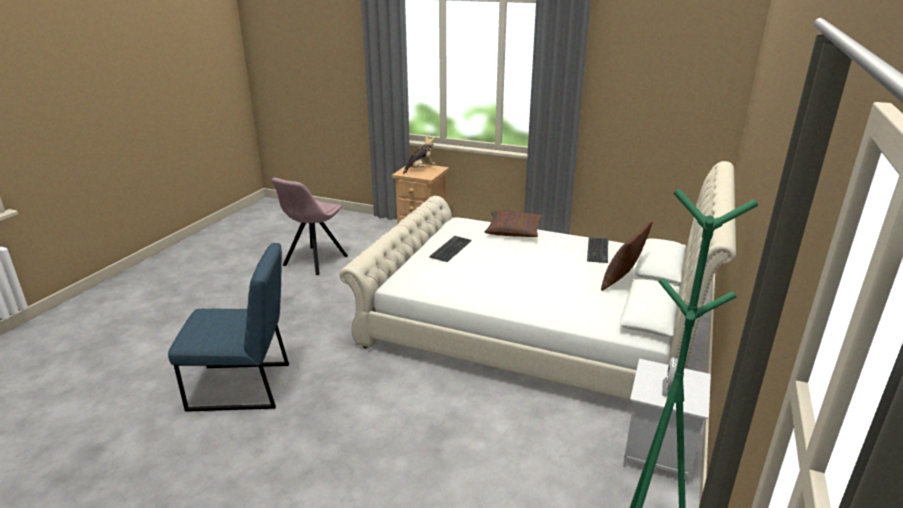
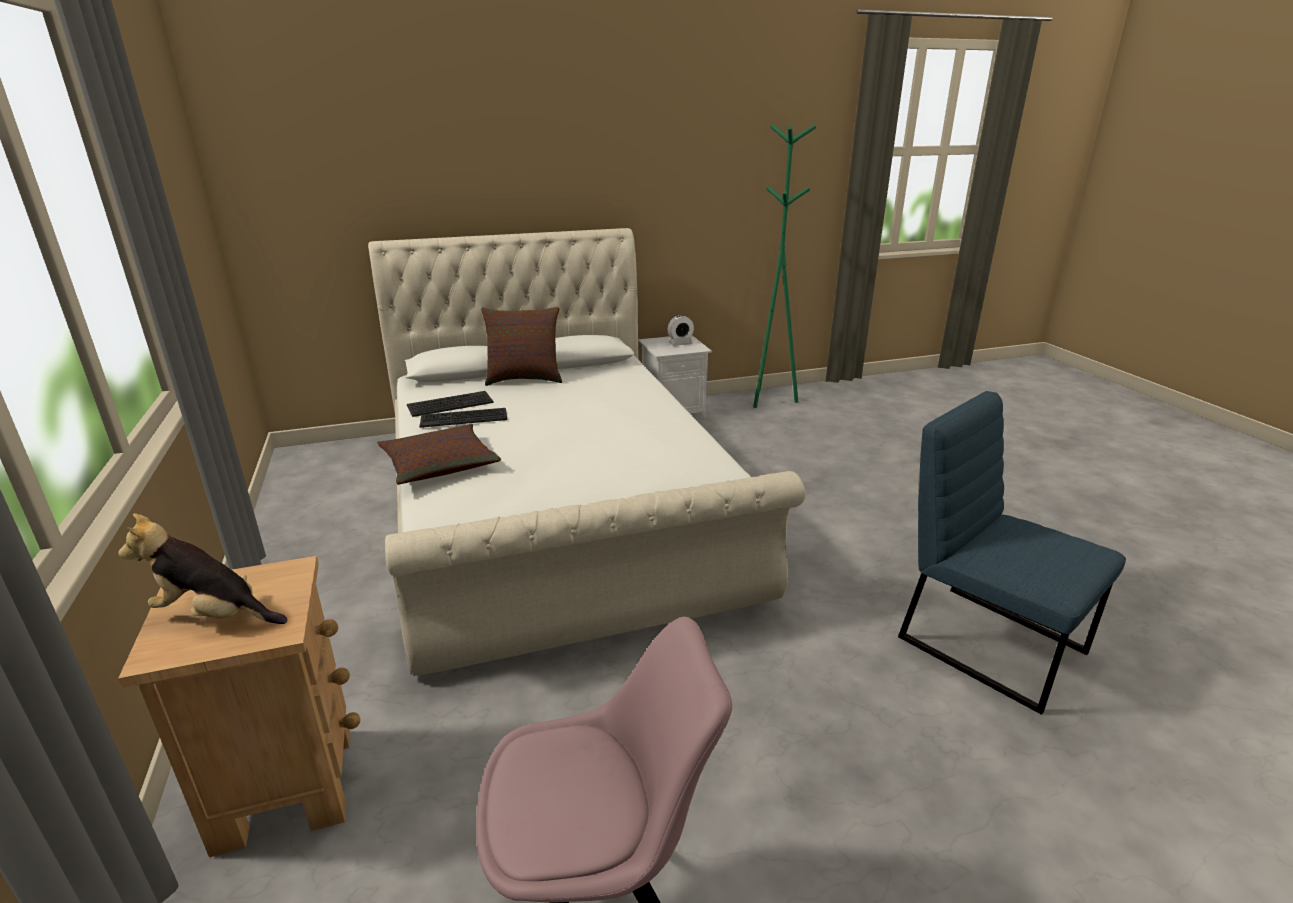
camera: 130 degrees left, 0 degrees up
(451, 249) = (572, 482): keyboard -> keyboard (464, 418)

